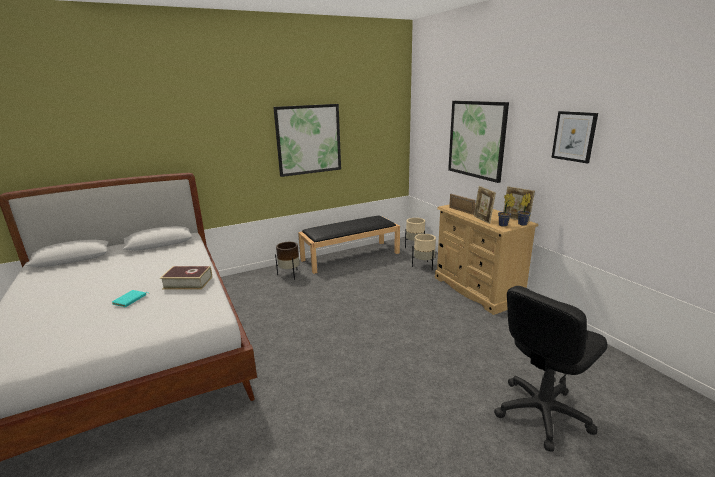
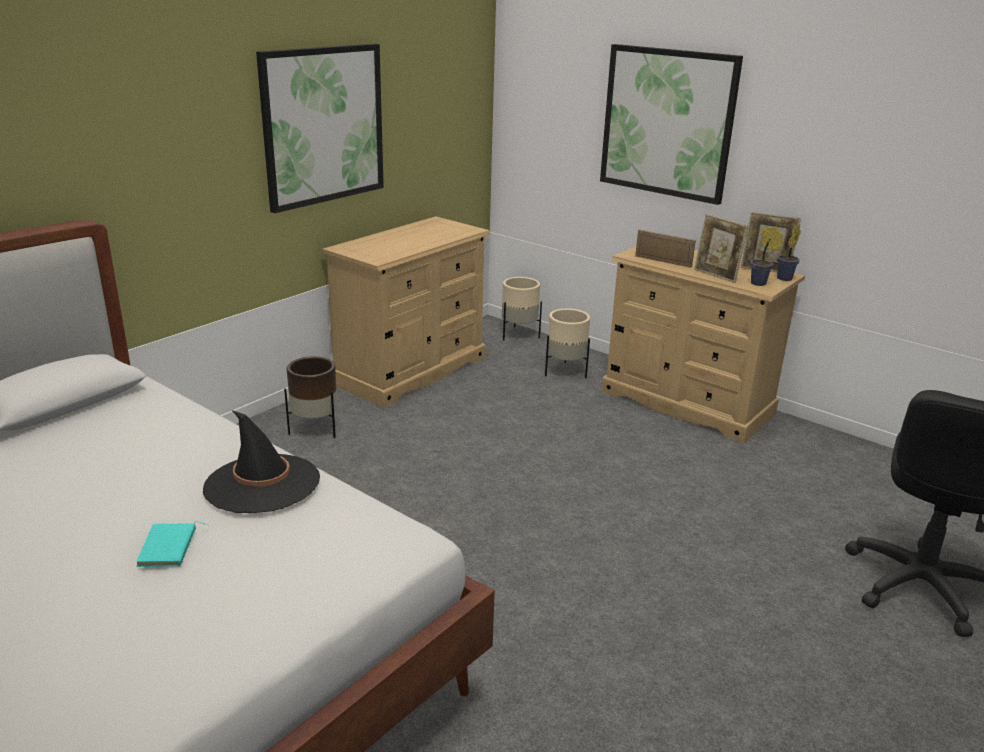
camera: 25 degrees left, 5 degrees up
(188, 282) = (262, 484): book -> black hat
(351, 256) = (411, 371): black bench -> beige dresser
(574, 136) = (876, 124): picture -> none

